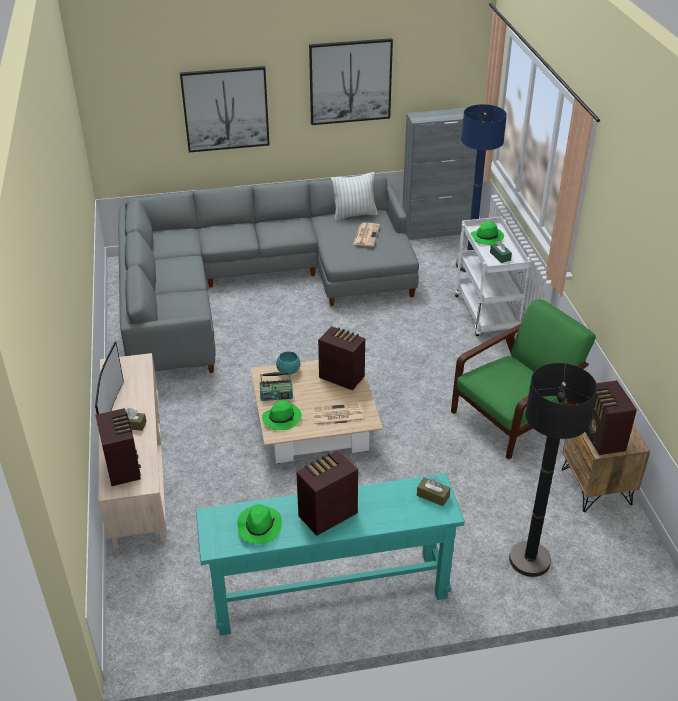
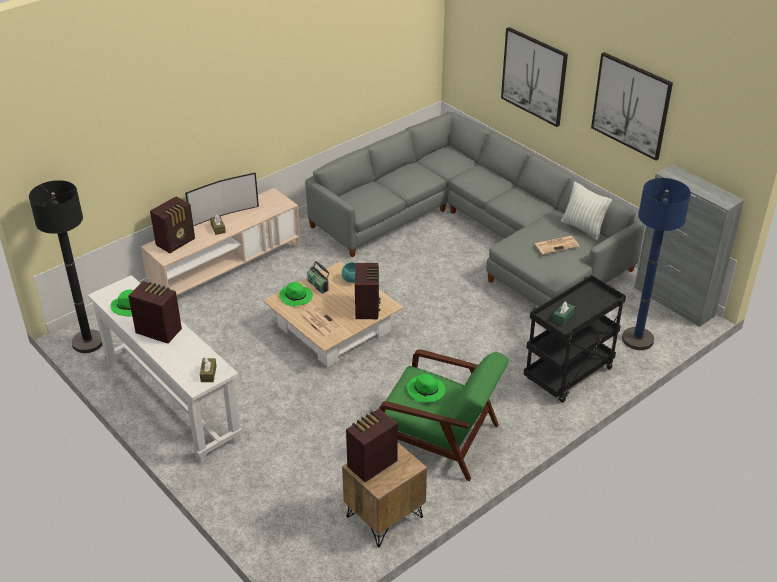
camera: 60 degrees right, 0 degrees up
(330, 592) = (171, 400): turquoise console table -> white console table
(487, 237) = (587, 300): green hat -> green hat (426, 391)
(487, 315) = (568, 376): white cart -> black cart
(529, 560) = (268, 498): black floor lamp -> black floor lamp (88, 342)

